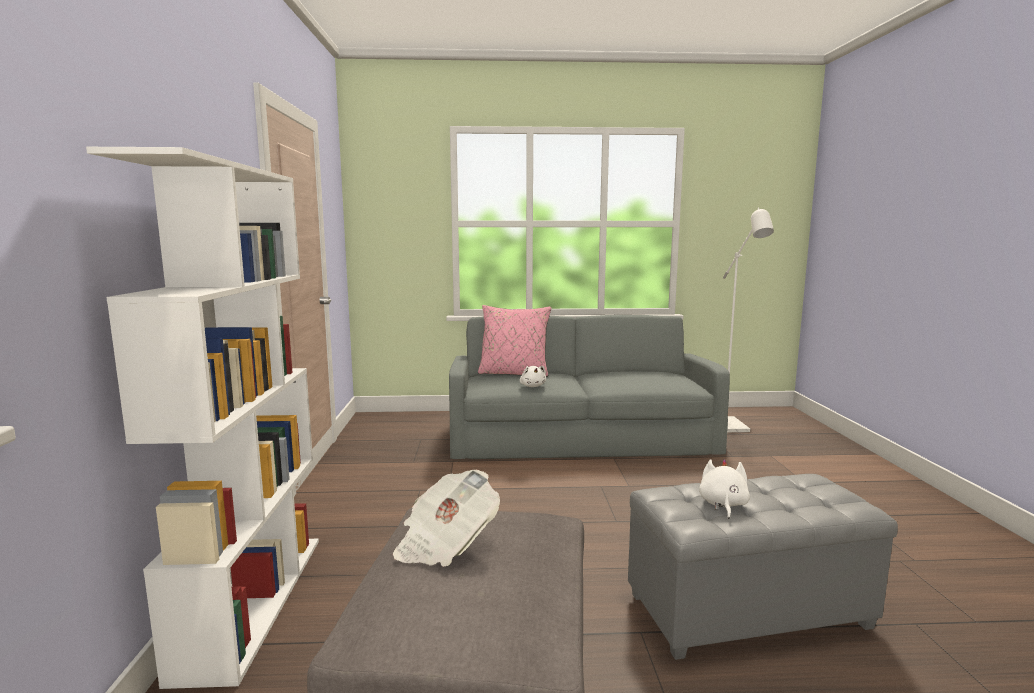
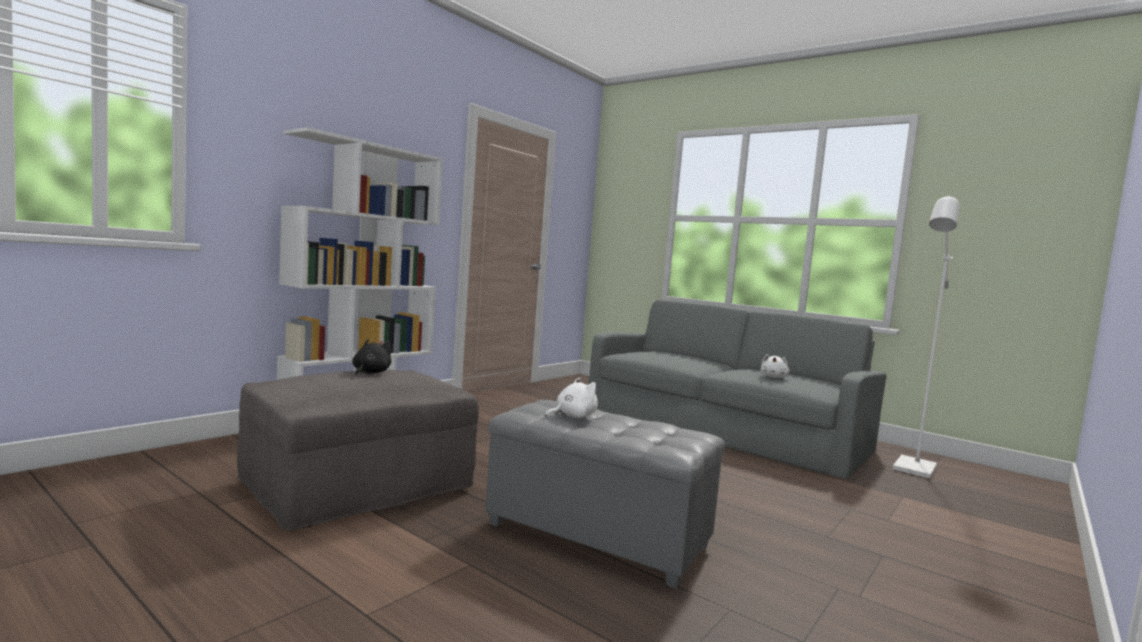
camera: 40 degrees right, 5 degrees down
(445, 543) = (370, 372): newspaper -> black plush toy
(514, 373) = (675, 354): pink pillow -> none
(532, 386) = (662, 359): white plush toy -> white plush toy (774, 377)

